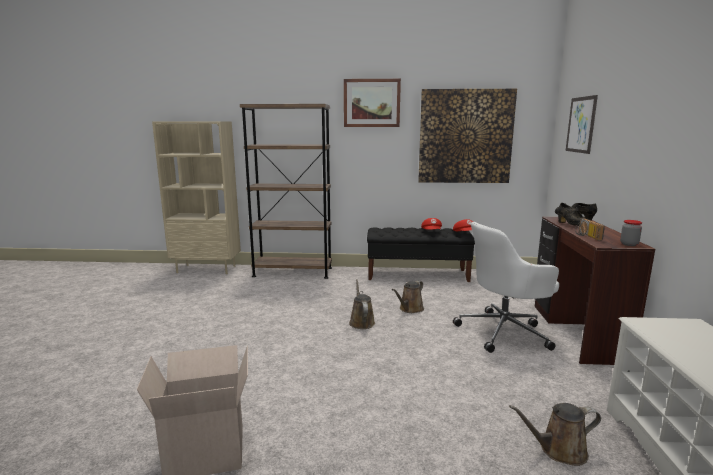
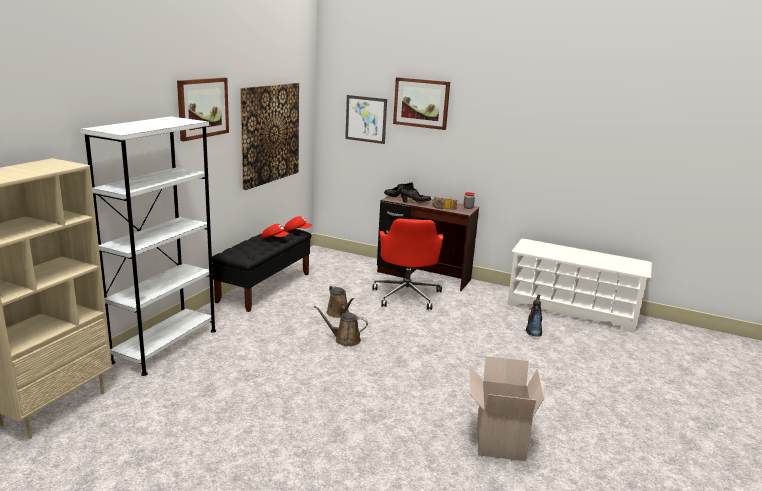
camera: 70 degrees left, 5 degrees up
(293, 272) = (165, 346): brown bookcase -> white bookcase
(504, 332) = (407, 295): white office chair -> red office chair
(559, 450) = (533, 328): brown watering can -> boot
(622, 92) = (421, 103): none -> picture

